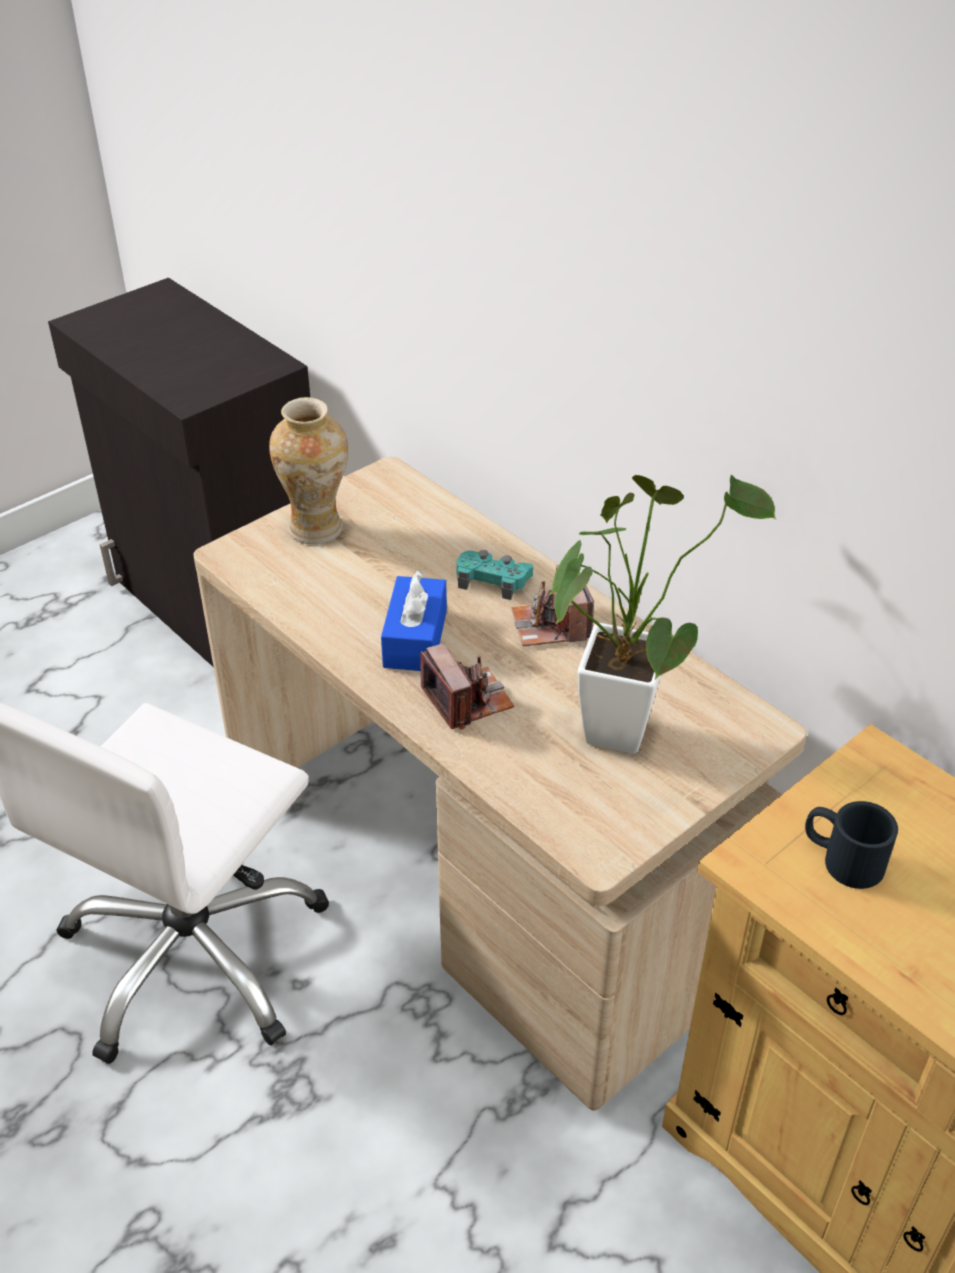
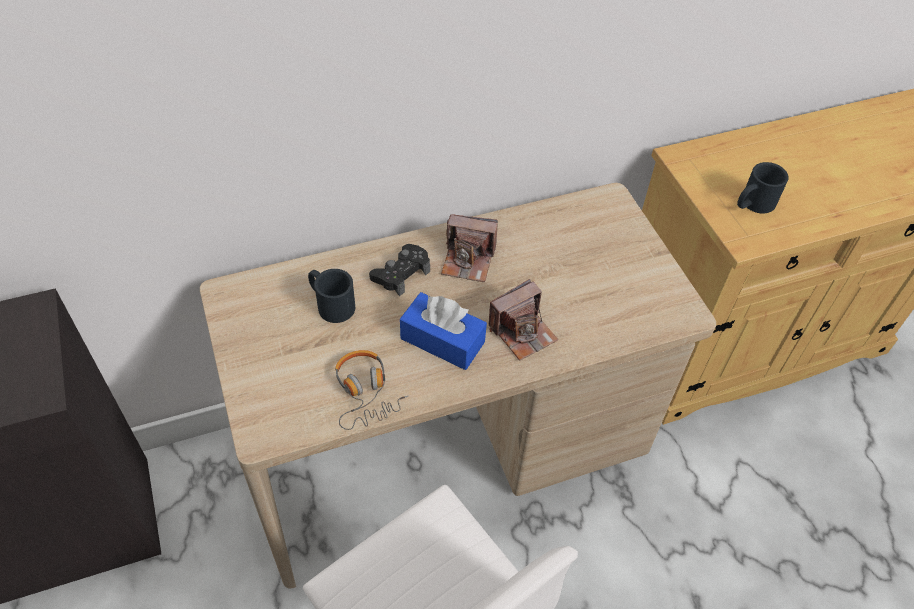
camera: 70 degrees left, 10 degrees up
(312, 603) = (365, 393): none -> headphones
(316, 530) = (269, 362): vase -> none
(416, 544) = (330, 303): none -> black mug
(467, 700) = (522, 332): camera -> camera turned 150 degrees clockwise
(493, 580) = (401, 274): turquoise game controller -> black game controller
(621, 721) = (577, 260): potted plant -> none

